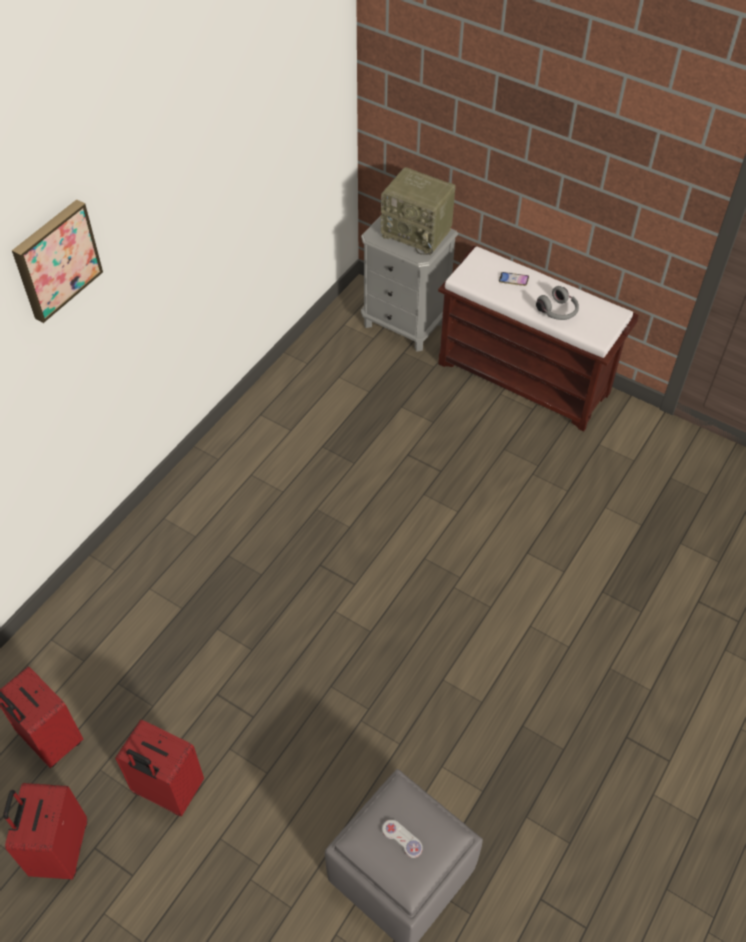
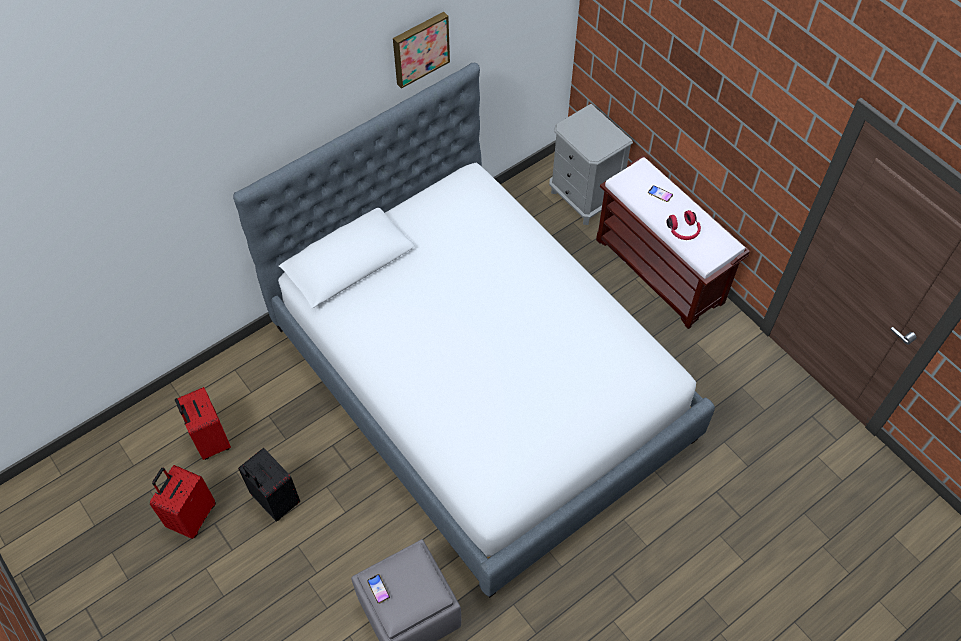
camera: 20 degrees right, 5 degrees up
(55, 259) = (281, 115): picture -> picture (420, 48)
(167, 790) = (274, 501): red suitcase -> black suitcase
(371, 560) = (480, 381): none -> bed
(372, 853) = (378, 589): none -> phone
(402, 839) = (402, 587): white game controller -> none
(418, 233) = (600, 134): radio -> none
(558, 311) = (683, 231): grey headphones -> red headphones

